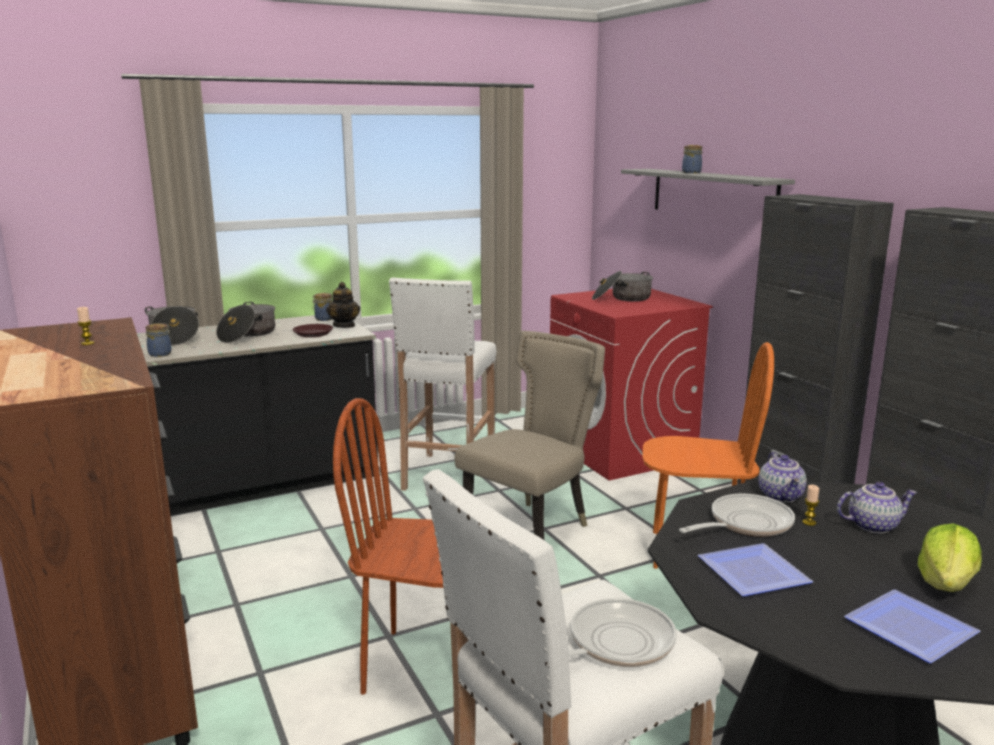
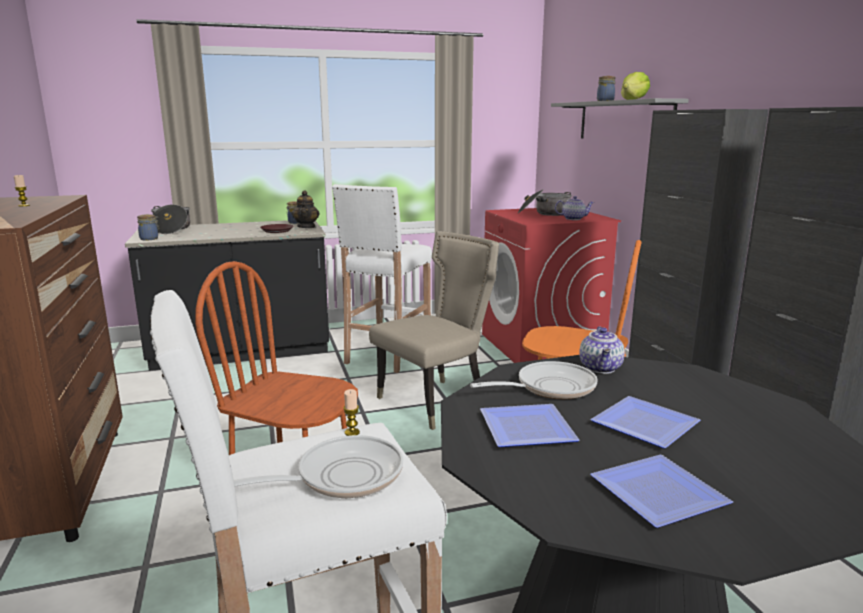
camera: 10 degrees right, 0 degrees up
(247, 334) = (227, 230): cooking pot -> none
(809, 522) = (614, 391): candle -> candle (352, 432)
(861, 560) = (646, 427): none -> plate
(872, 525) = (678, 398): teapot -> teapot (573, 219)
(946, 583) = (725, 455): lettuce -> lettuce (633, 100)

